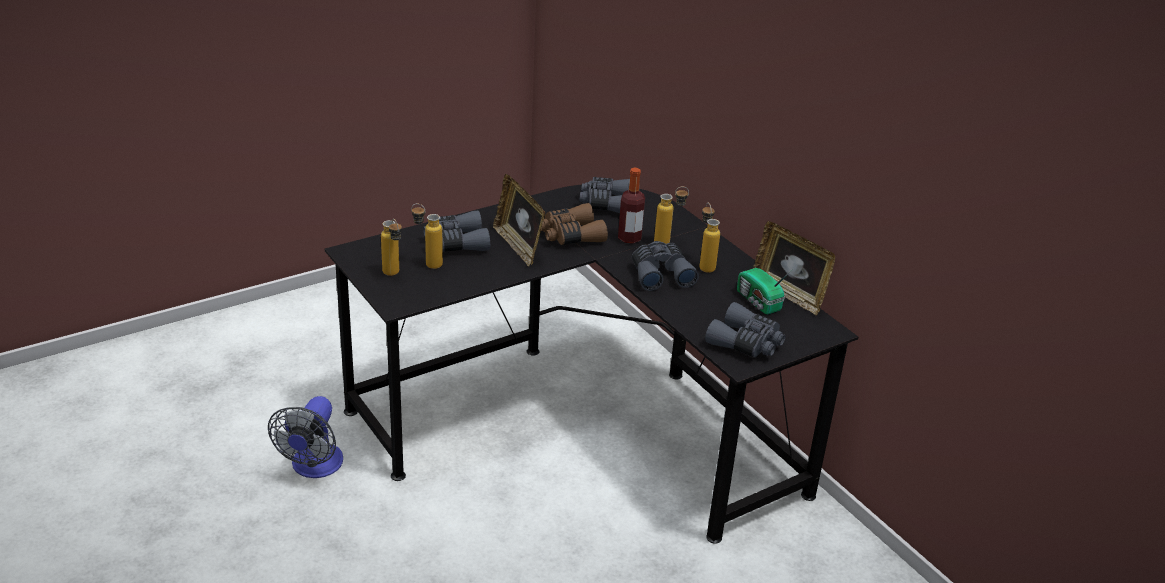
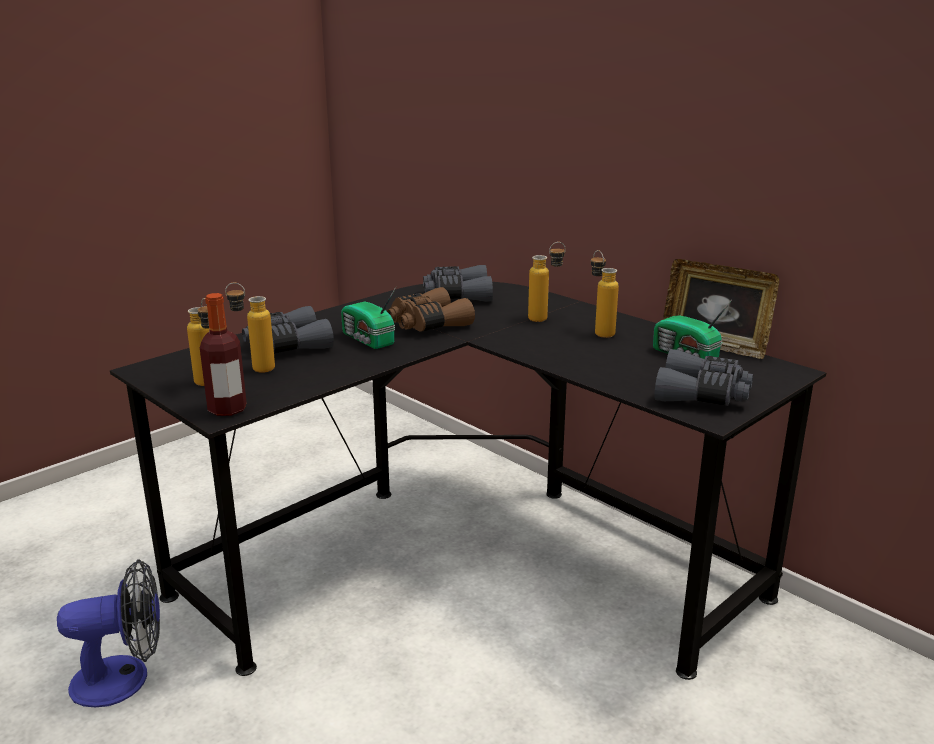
camera: 10 degrees left, 10 degrees down
(314, 467) = (124, 678): fan -> fan turned 105 degrees counterclockwise
(518, 246) = (367, 340): picture frame -> radio
(629, 238) = (498, 319): bottle -> bottle (227, 409)
(660, 273) = (553, 344): grey binoculars -> none

